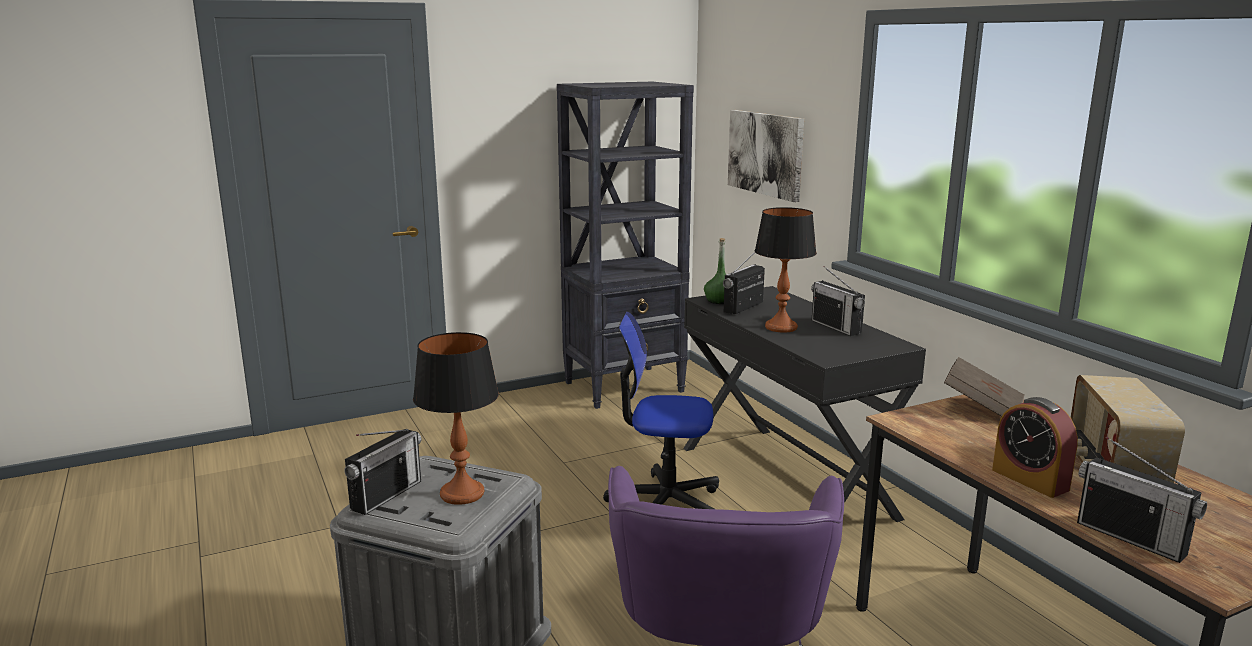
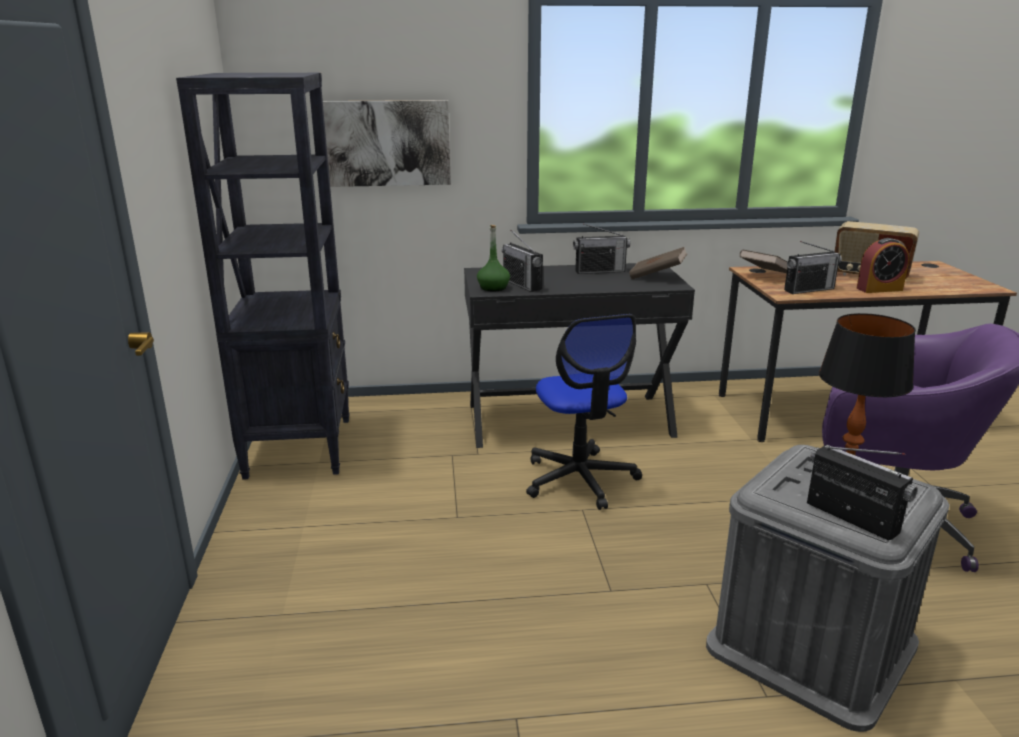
camera: 70 degrees left, 5 degrees up
(664, 504) = (580, 479): office chair -> office chair turned 45 degrees counterclockwise
(781, 327) = (588, 283): table lamp -> none
(852, 350) = (657, 276): none -> brown book
(1131, 538) = (948, 289): radio -> radio (809, 290)

